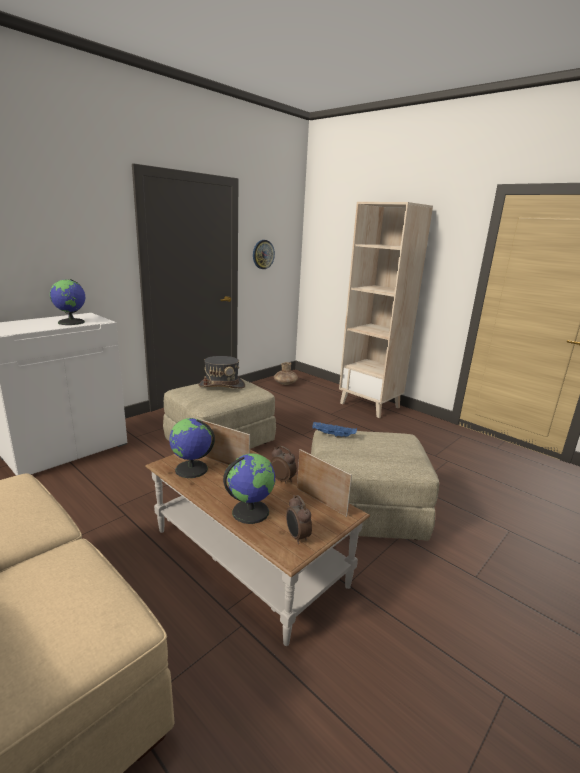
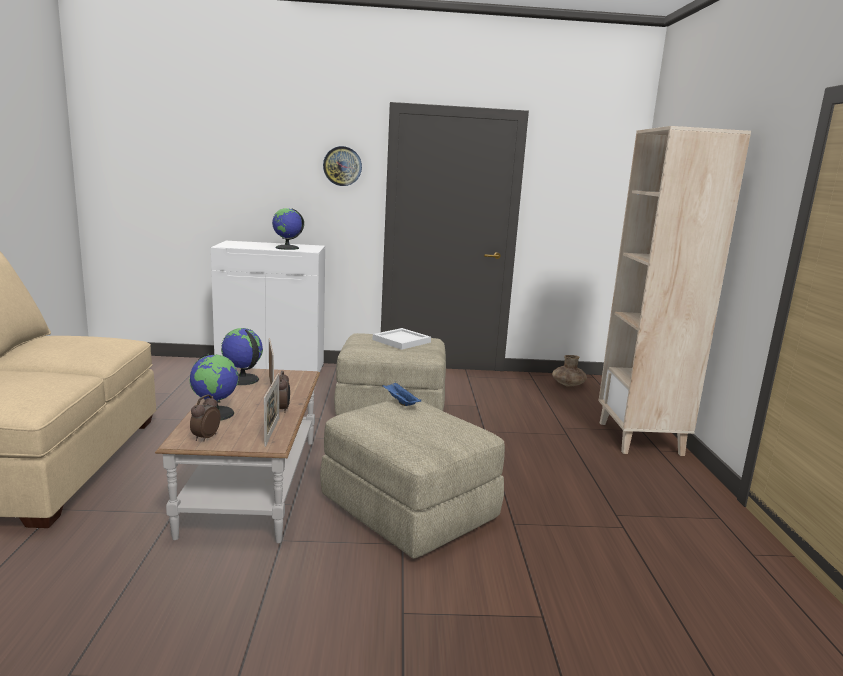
camera: 45 degrees right, 5 degrees down
(222, 385) = (402, 341): grey hat -> white tray
(263, 254) = (563, 205): wall clock -> wall clock (342, 166)

